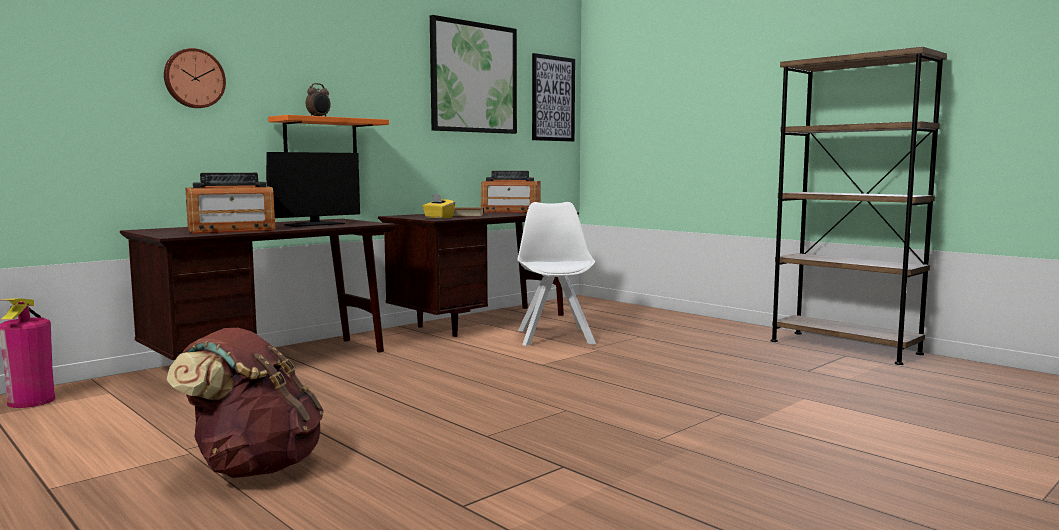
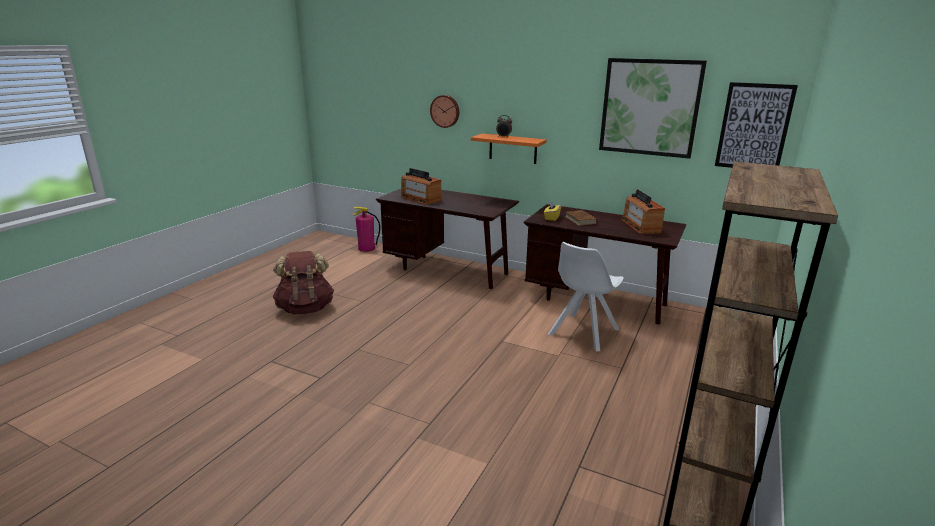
camera: 70 degrees right, 15 degrees up
(315, 224) = (469, 204): monitor -> none
(555, 336) = (582, 333): white chair -> white chair turned 150 degrees clockwise

